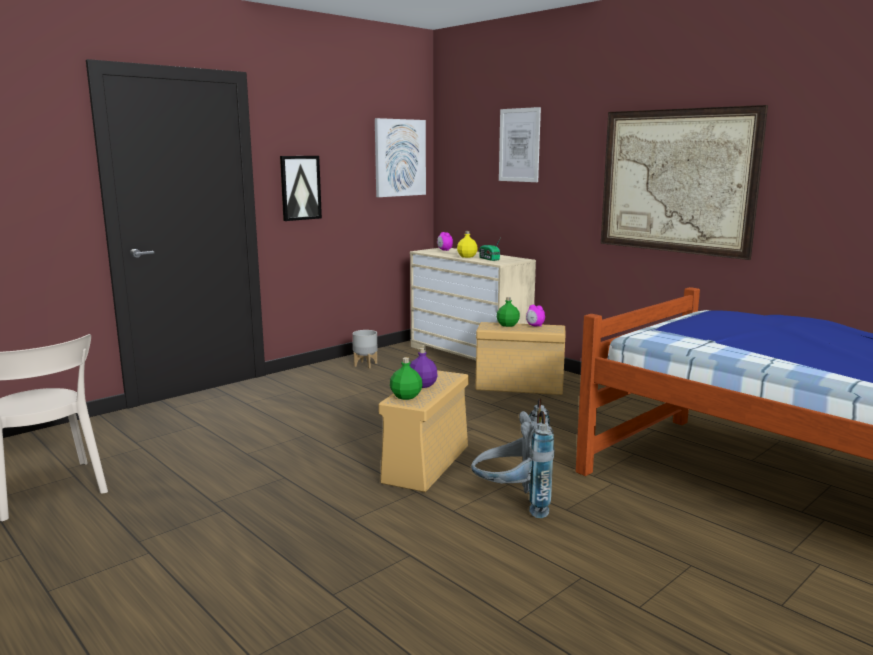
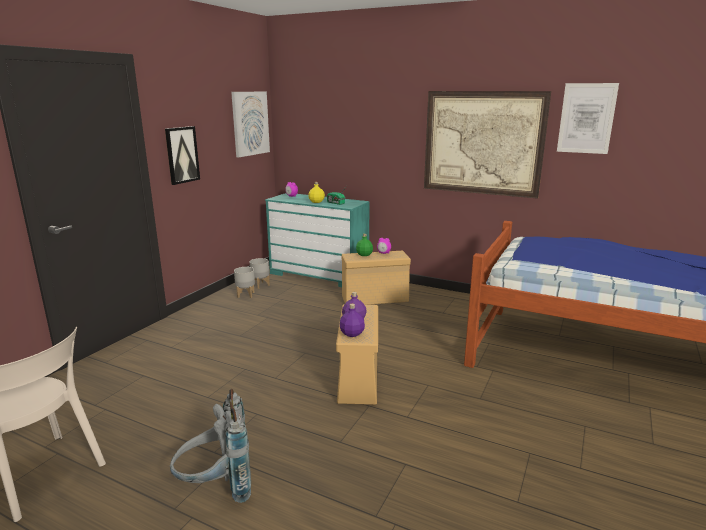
camera: 20 degrees left, 5 degrees up
(390, 357) = (260, 285): none -> grey planter
(406, 396) = (352, 334): green bottle -> purple bottle
(470, 354) = (319, 275): beige dresser -> turquoise dresser
(513, 503) = (443, 401): grey backpack -> grey backpack (216, 488)
(519, 145) = (351, 113): picture -> picture (586, 118)

